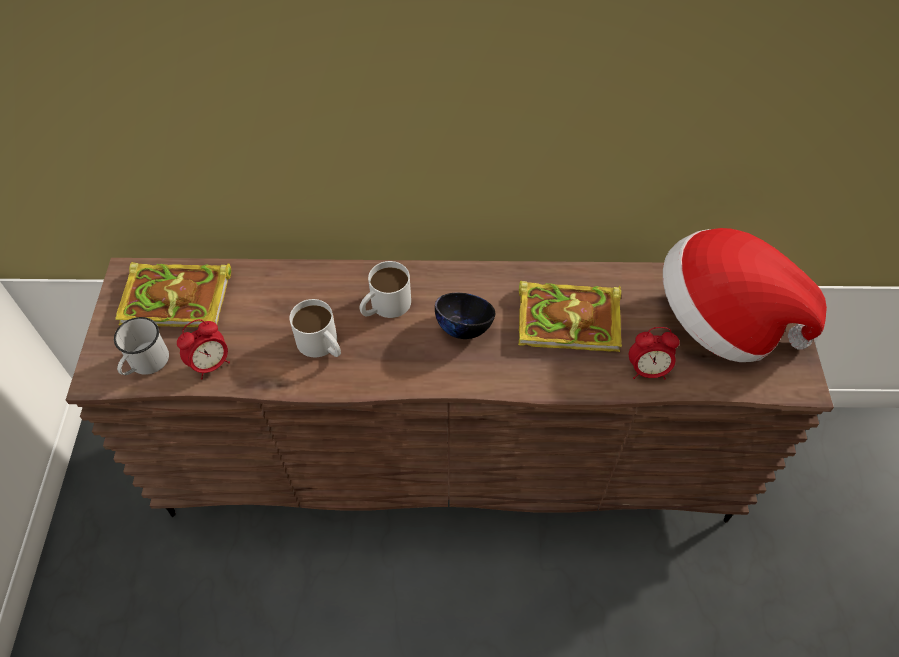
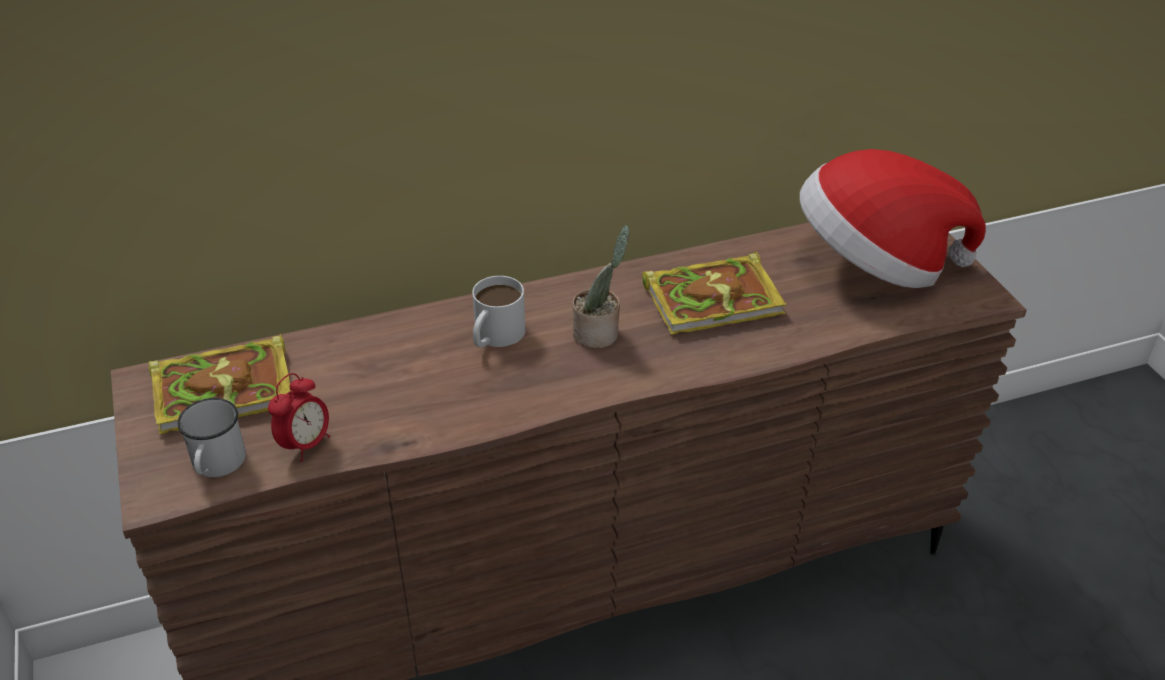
camera: 20 degrees left, 15 degrees down
(322, 345) = (438, 391): white mug -> none
(464, 327) = (599, 333): black bowl -> potted plant
(647, 370) = (823, 324): alarm clock -> none

